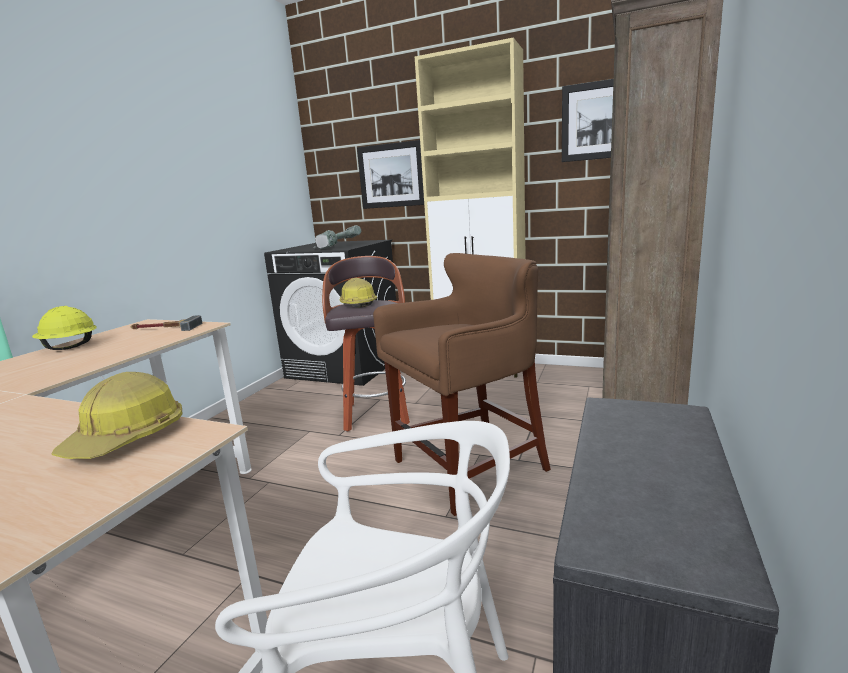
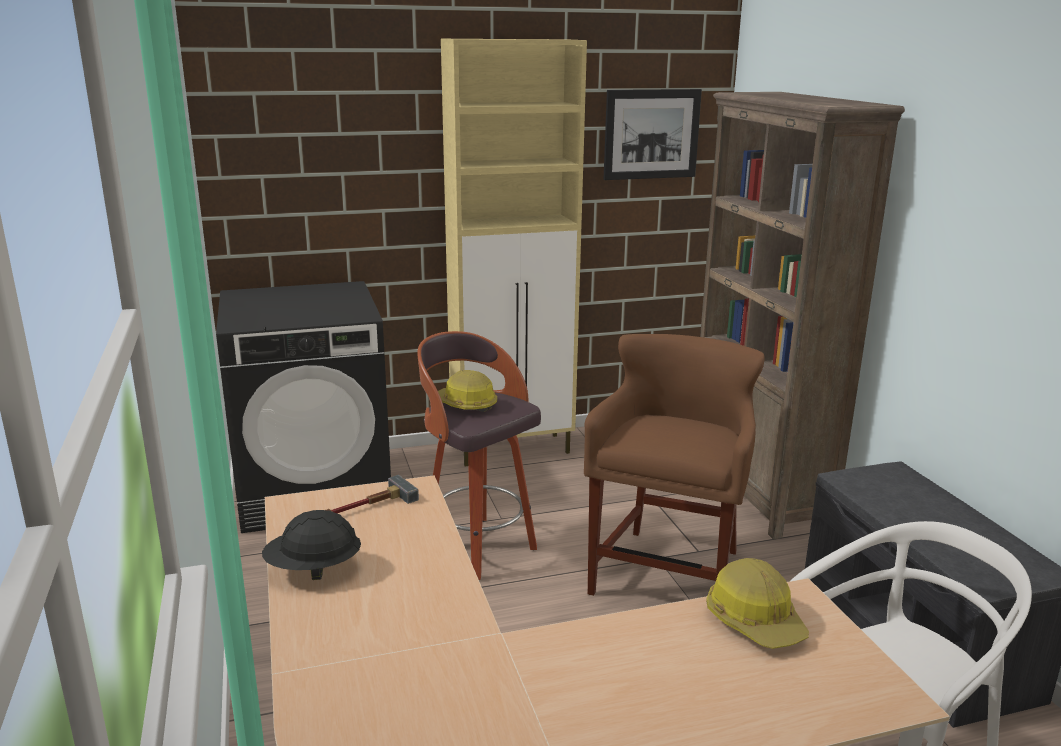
camera: 40 degrees left, 5 degrees up
(69, 347) = (313, 570): yellow hard hat -> black hard hat
(337, 247) = (329, 309): power drill -> none
(391, 175) = (364, 186): picture -> none

